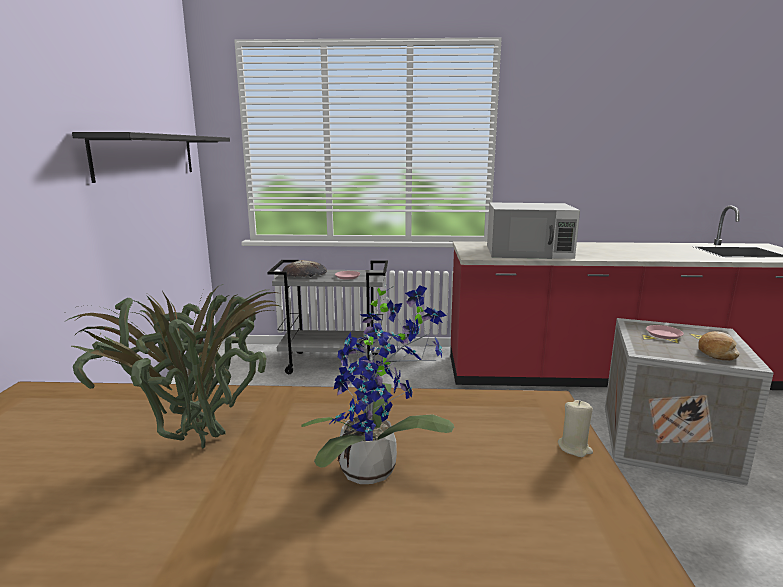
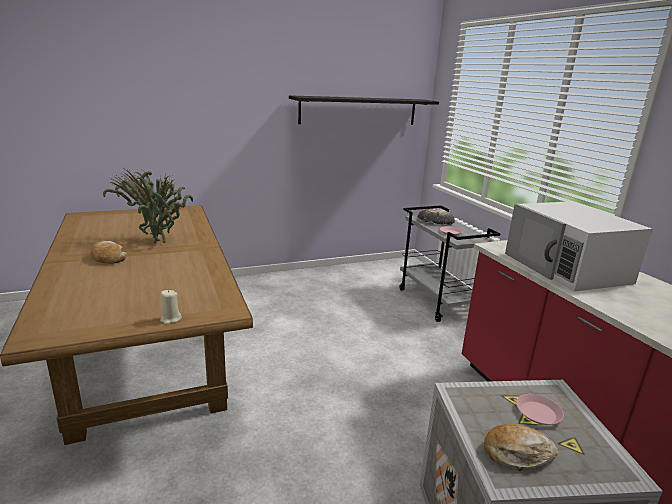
camera: 65 degrees right, 5 degrees up
(244, 515) = (108, 258): none -> bread
(376, 470) = (141, 274): potted plant -> none

